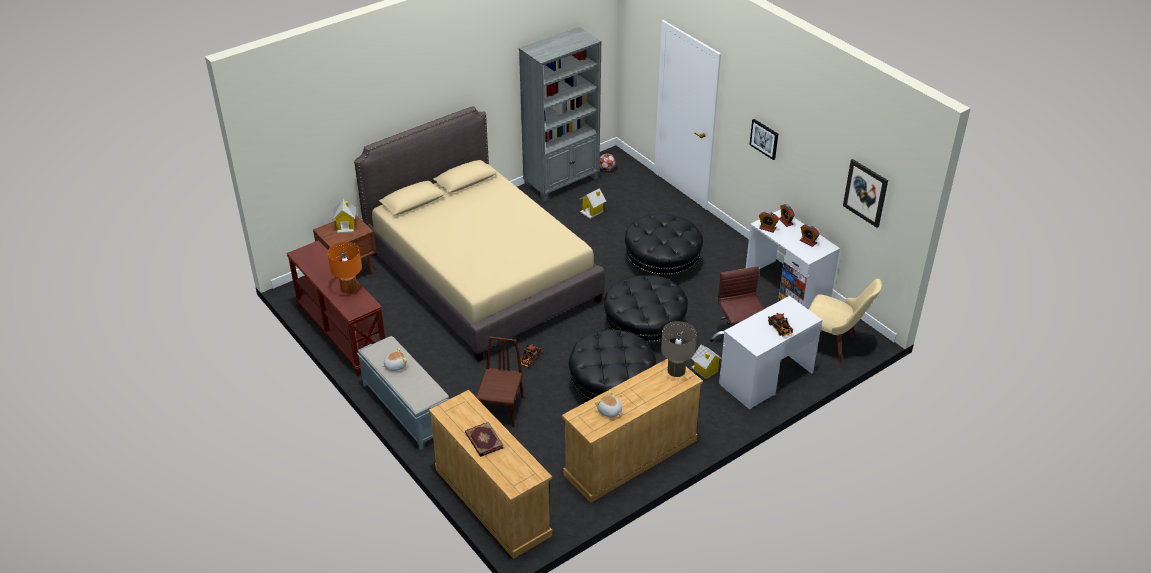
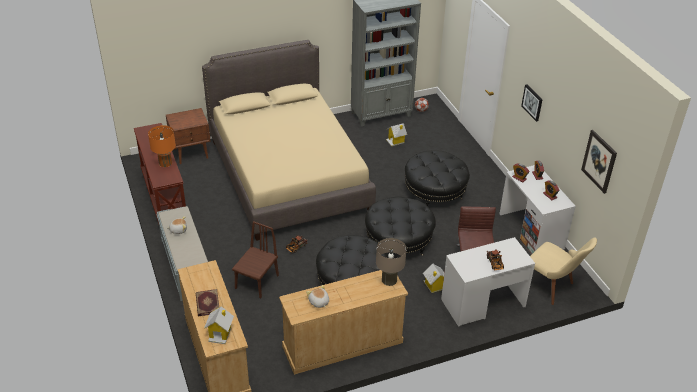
camera: 15 degrees right, 0 degrees up
(346, 226) = (190, 116): toy house -> toy house (220, 334)

